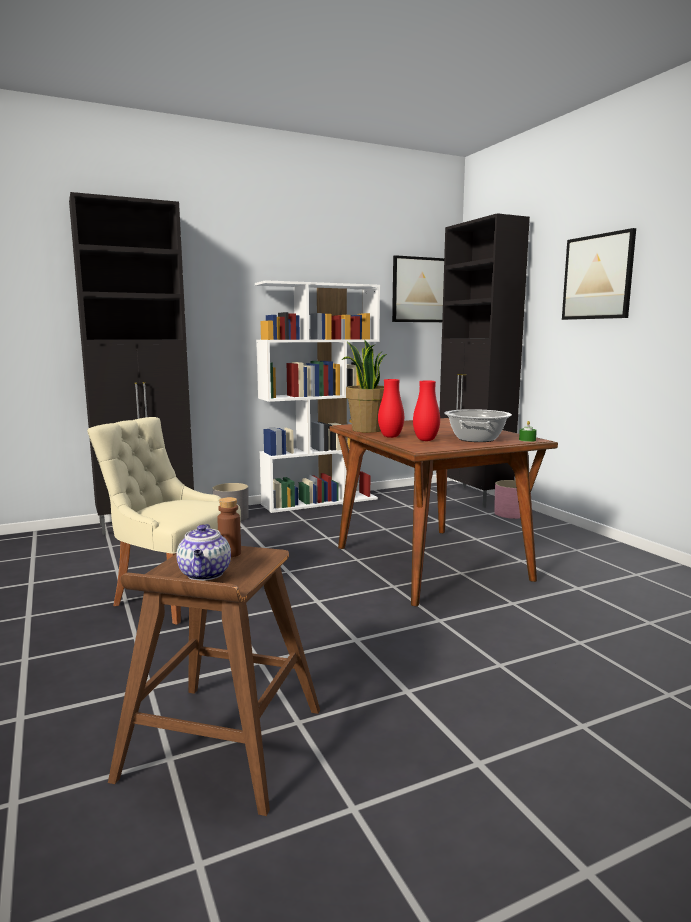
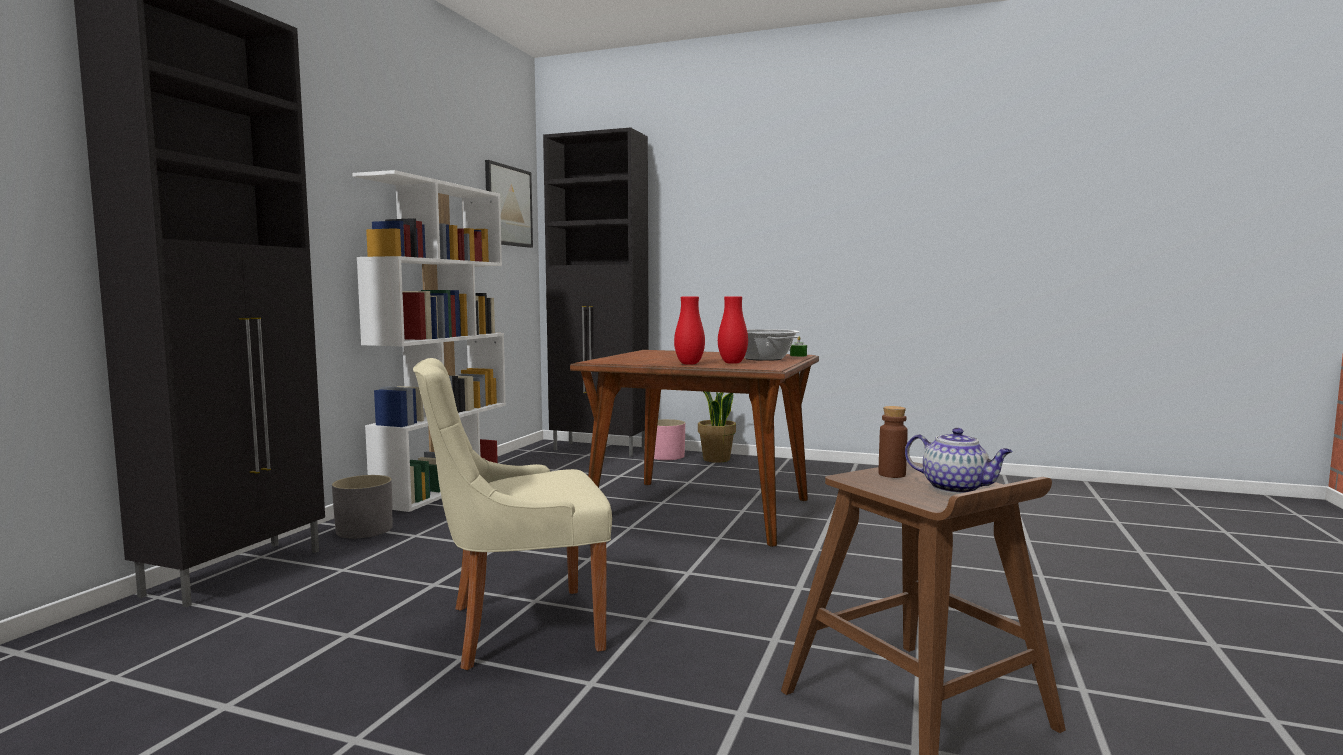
camera: 45 degrees left, 5 degrees down
(366, 430) = (635, 362): potted plant -> potted plant (716, 459)
(597, 277) = (740, 204): picture -> none

